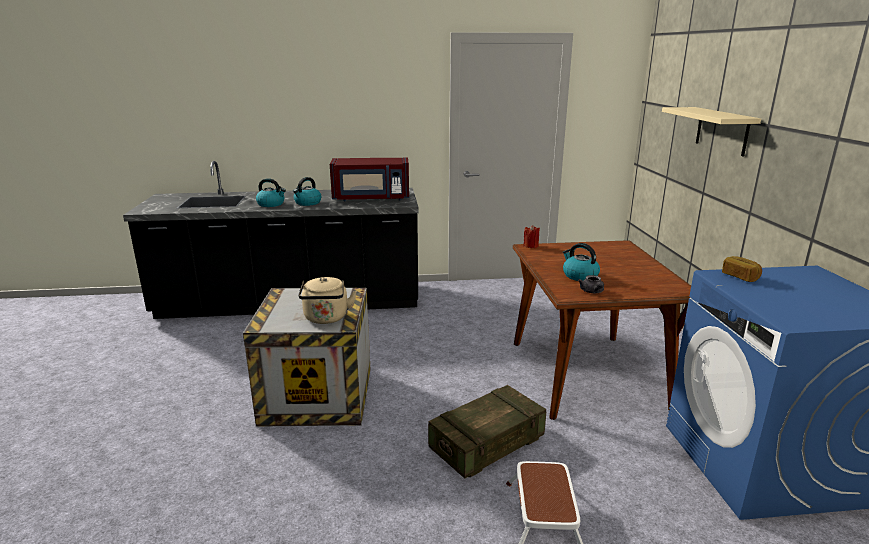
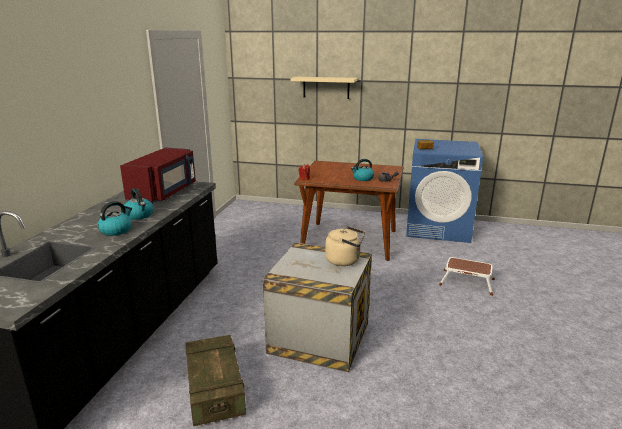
camera: 70 degrees left, 0 degrees up
(487, 445) = (405, 283): crate -> crate (215, 390)

